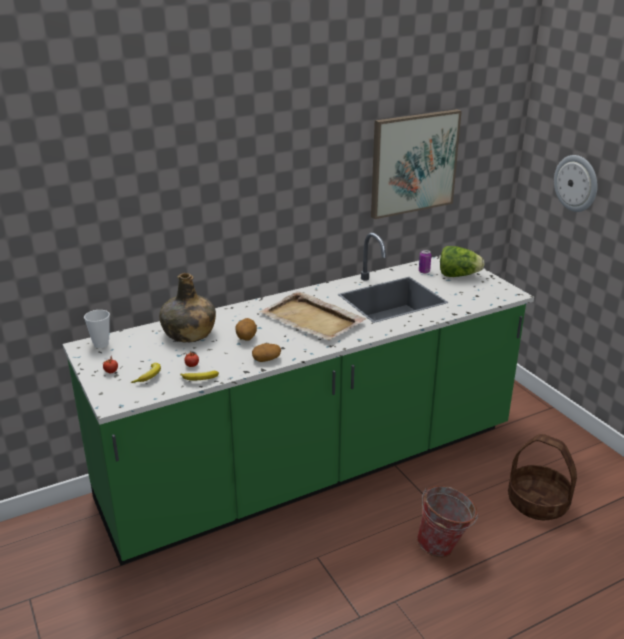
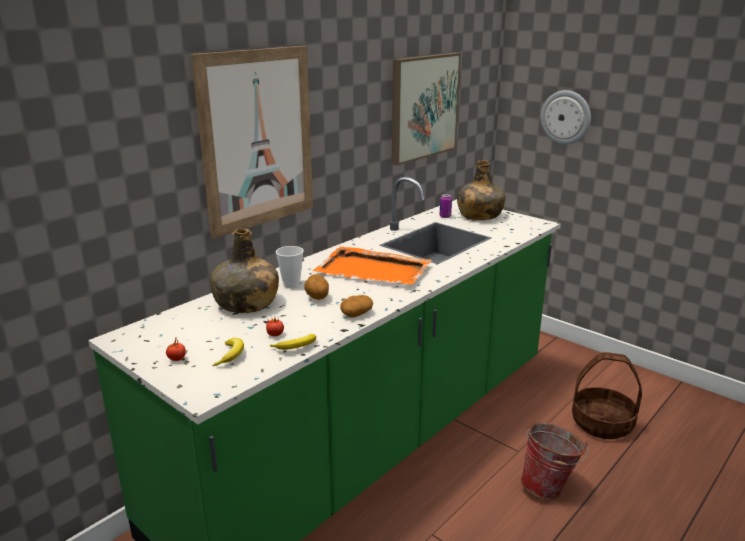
camera: 20 degrees left, 5 degrees down
(101, 344) = (142, 332): cup -> cup (291, 284)
(221, 195) = (258, 140): none -> picture
(312, 319) = (374, 270): beige tray -> orange tray
(458, 275) = (479, 216): lettuce -> green bottle

